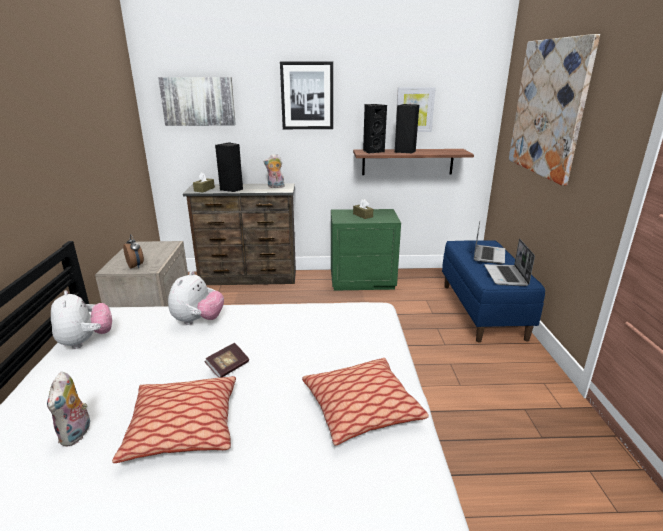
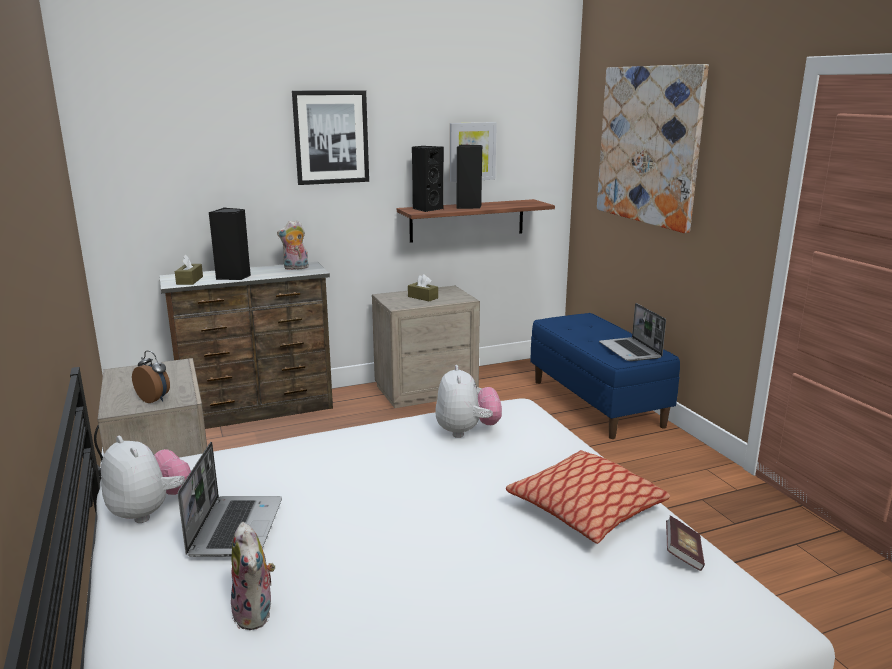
camera: 20 degrees left, 5 degrees down
(183, 428) = (394, 574): pillow -> none
(198, 101) = (169, 149): picture -> none
(198, 321) = (297, 457): plush toy -> plush toy (466, 431)
(228, 367) = (391, 500): book -> book (683, 553)
(362, 280) = (425, 390): green nightstand -> beige nightstand
(488, 255) = (594, 330): laptop -> laptop (235, 527)

